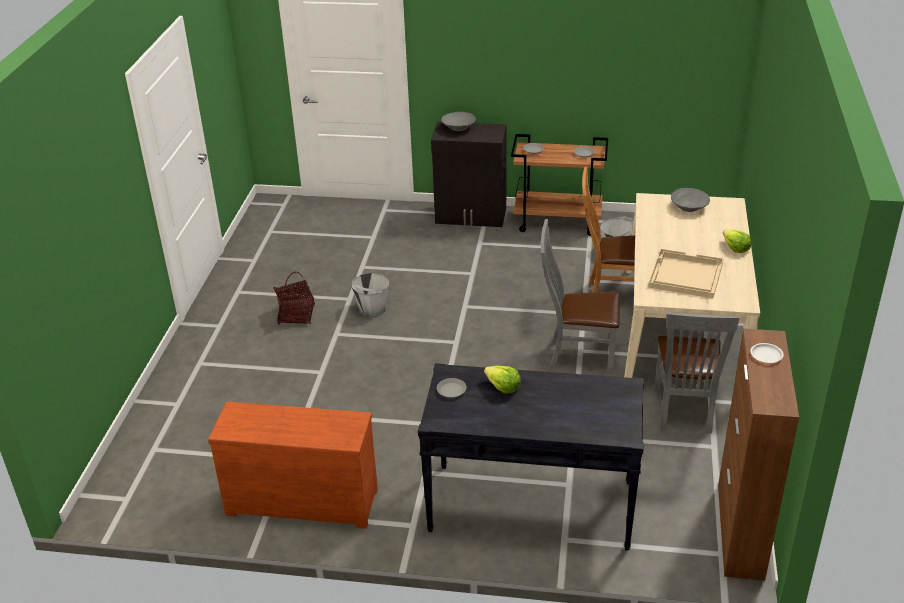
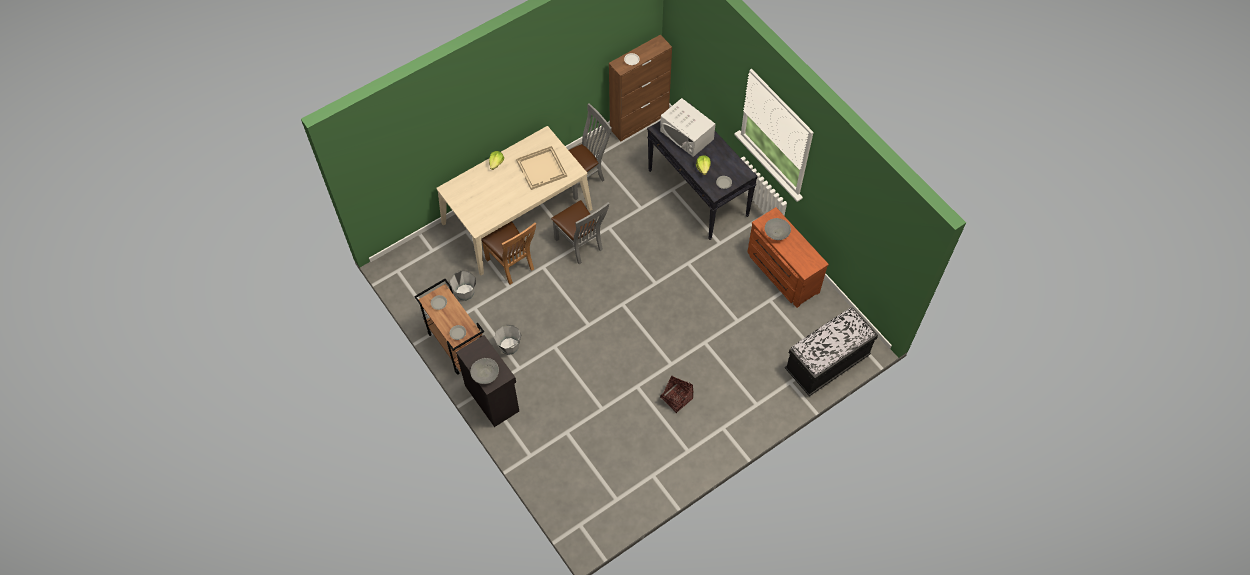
camera: 135 degrees left, 25 degrees up
(144, 449) = (827, 363): none -> black bench
(372, 309) = (634, 366): grey bucket -> grey bucket (509, 346)
(582, 407) = (687, 135): none -> white microwave
(689, 207) = (470, 205): grey bowl -> grey bowl (776, 233)

